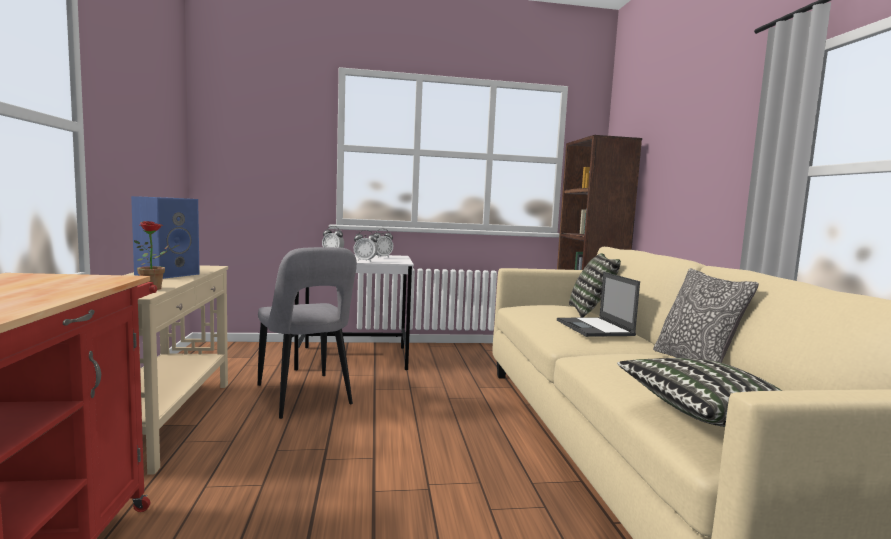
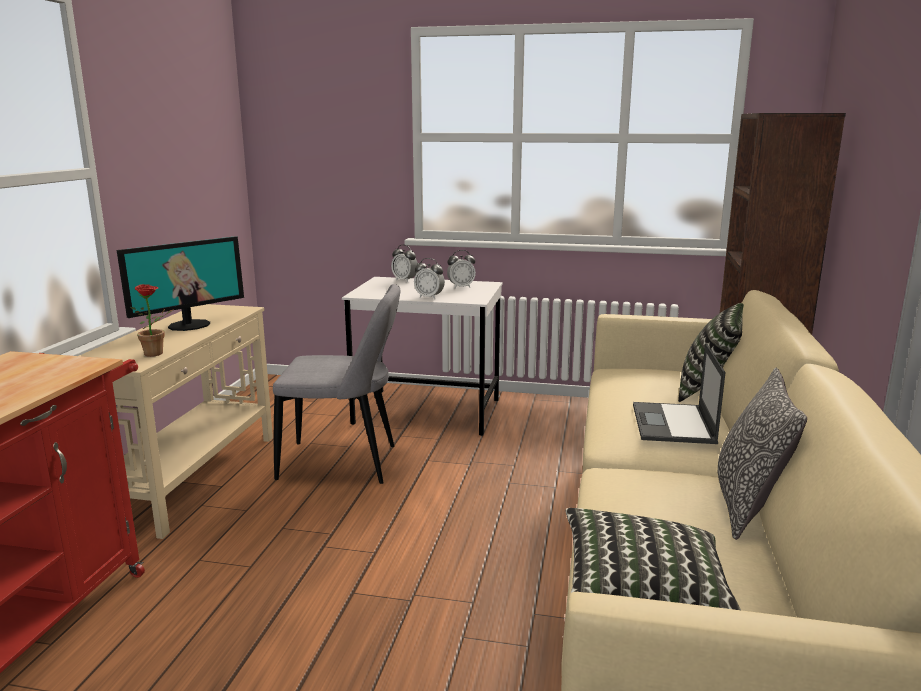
camera: 20 degrees right, 10 degrees up
(168, 274) = (189, 325): blue speaker -> monitor
(305, 397) = (344, 463): grey chair -> grey chair turned 75 degrees counterclockwise

